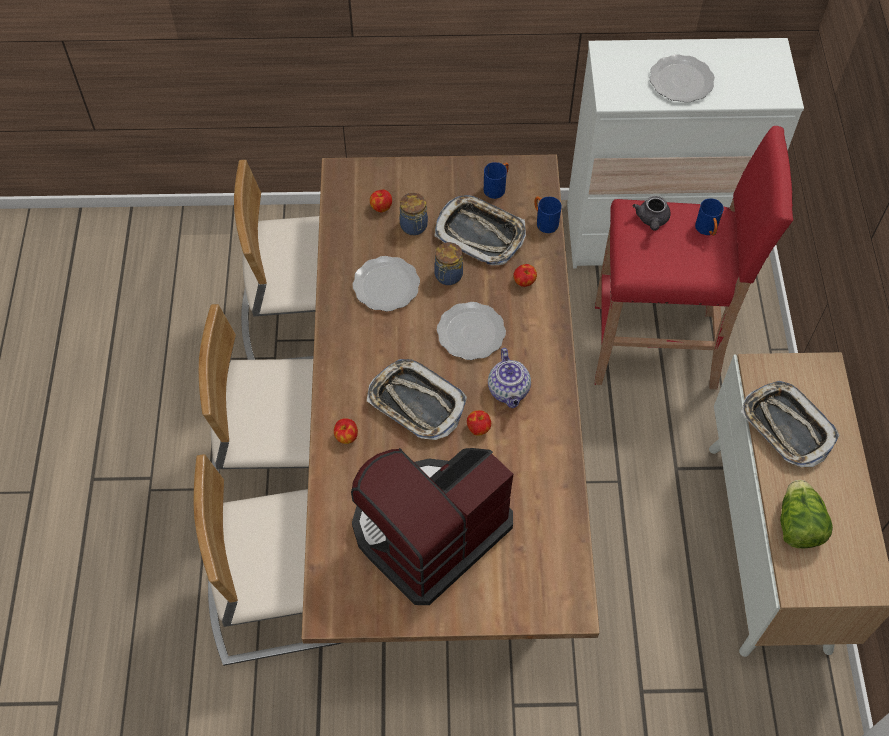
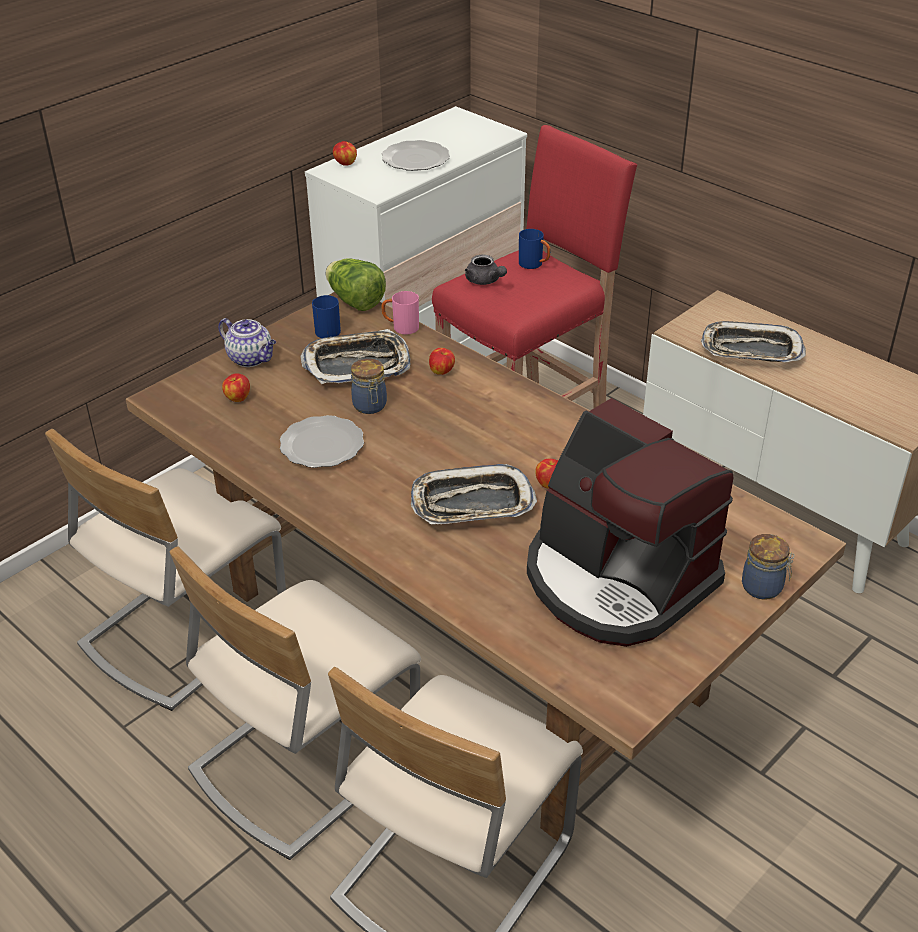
camera: 45 degrees left, 20 degrees down
(346, 437) = (444, 569): apple -> apple (345, 164)
(414, 227) = (289, 393): jar -> jar (763, 587)
(428, 530) = (616, 580): coffee machine -> coffee machine turned 45 degrees counterclockwise
(471, 332) = (446, 428): plate -> none
(509, 391) = (537, 444): teapot -> teapot (251, 359)
(544, 222) = (401, 328): blue mug -> pink mug
(797, 525) = (845, 398): lettuce -> lettuce (355, 301)

